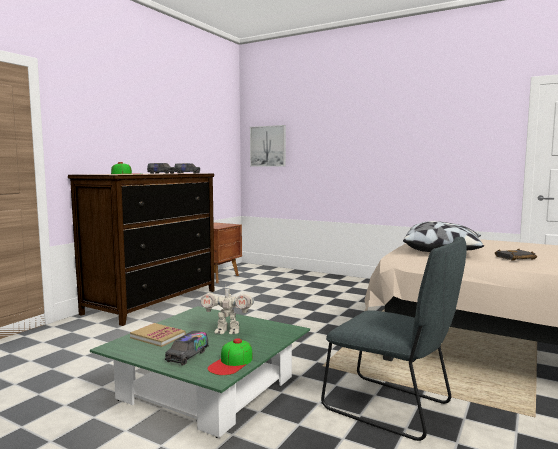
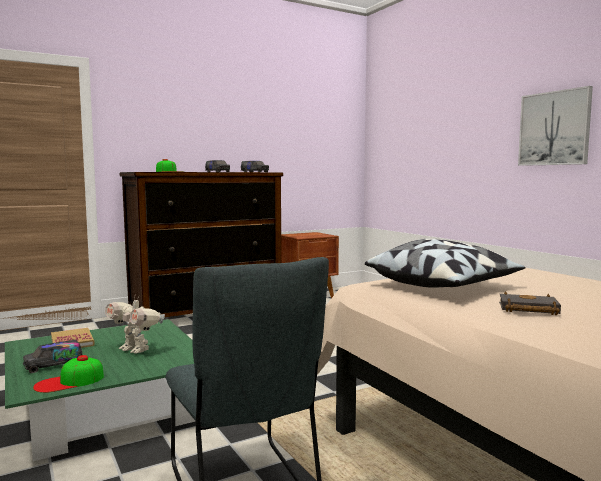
camera: 30 degrees right, 0 degrees up
(268, 146) = (390, 140): picture -> picture (554, 128)

